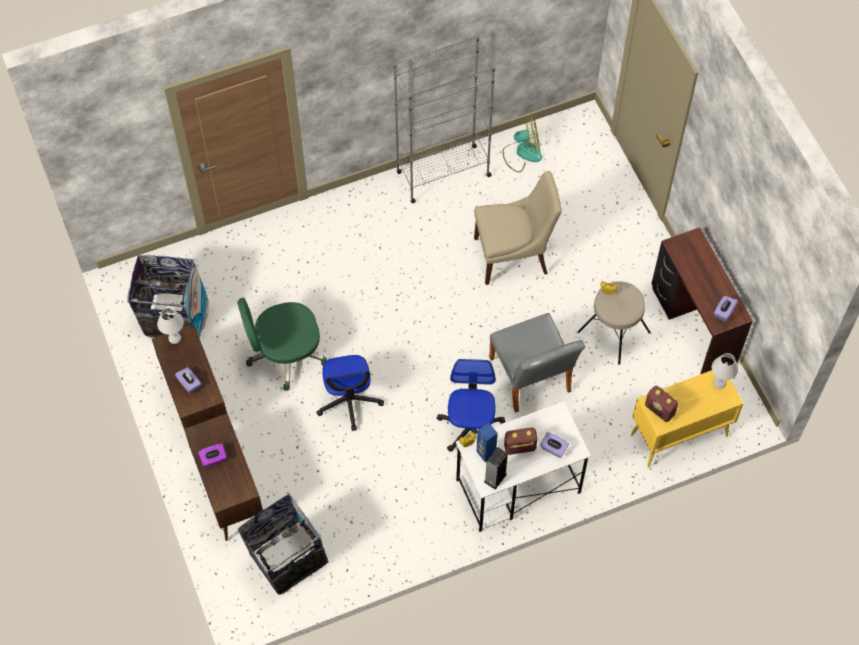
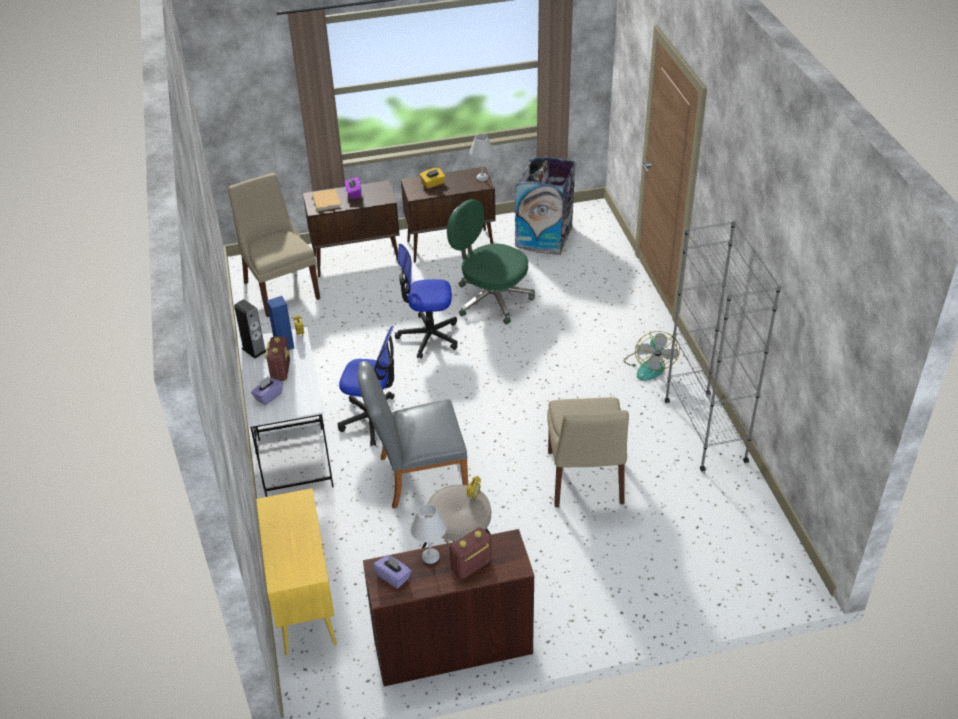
camera: 100 degrees right, 20 degrees down
(189, 383) = (433, 184): purple tissue box -> yellow tissue box
(229, 484) = (326, 200): none -> beige book
(285, 354) = (491, 299): green office chair -> green office chair turned 45 degrees counterclockwise
(287, 560) = (280, 289): trash can -> beige chair
(522, 153) = (736, 506): fan -> fan (649, 366)
(659, 410) = (288, 506): radio -> radio (471, 566)
(720, 382) = (304, 574): white table lamp -> white table lamp (430, 557)

